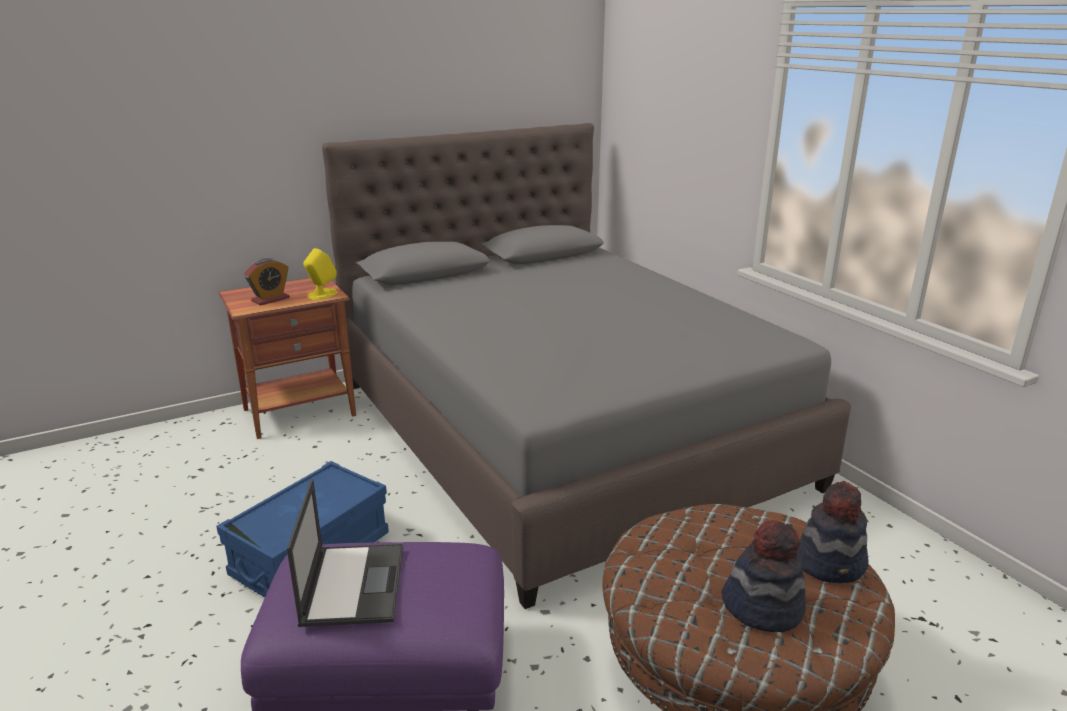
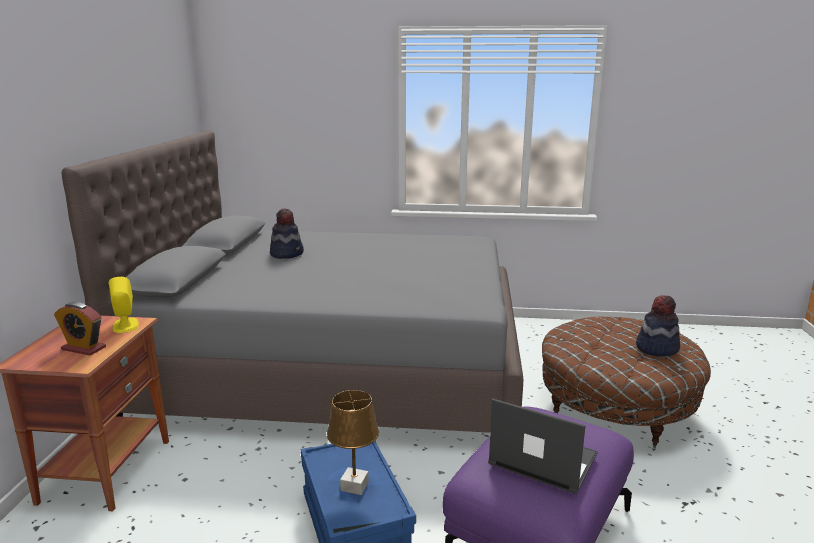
camera: 55 degrees left, 5 degrees down
(270, 299) = (83, 348): alarm clock -> alarm clock turned 120 degrees clockwise
(297, 510) = (354, 486): none -> brown table lamp
(831, 563) = (633, 322): hat -> hat (287, 254)

